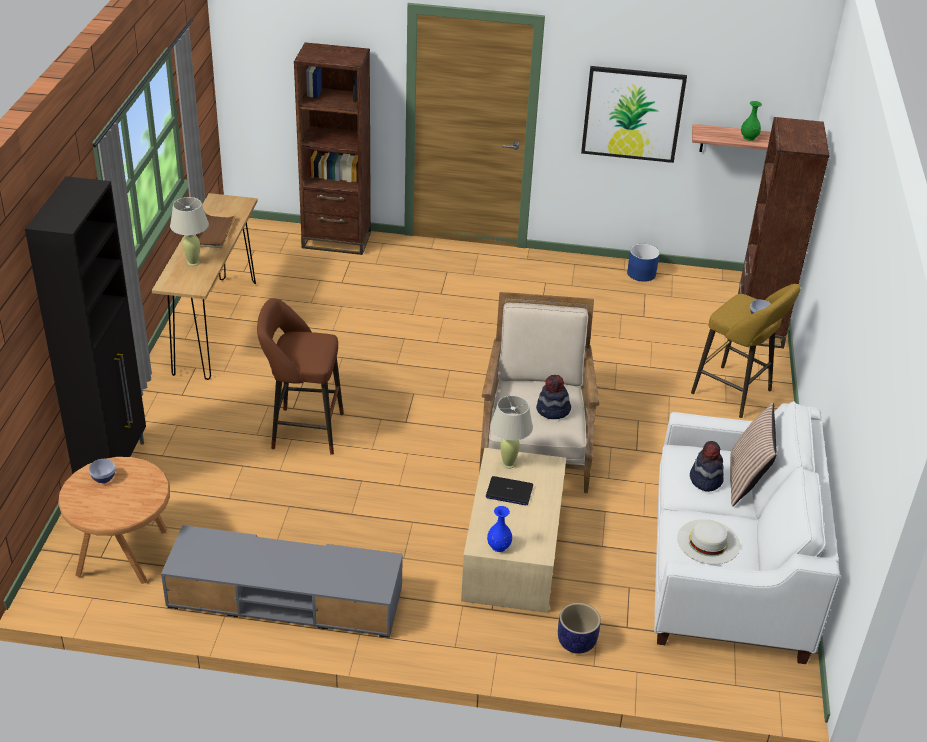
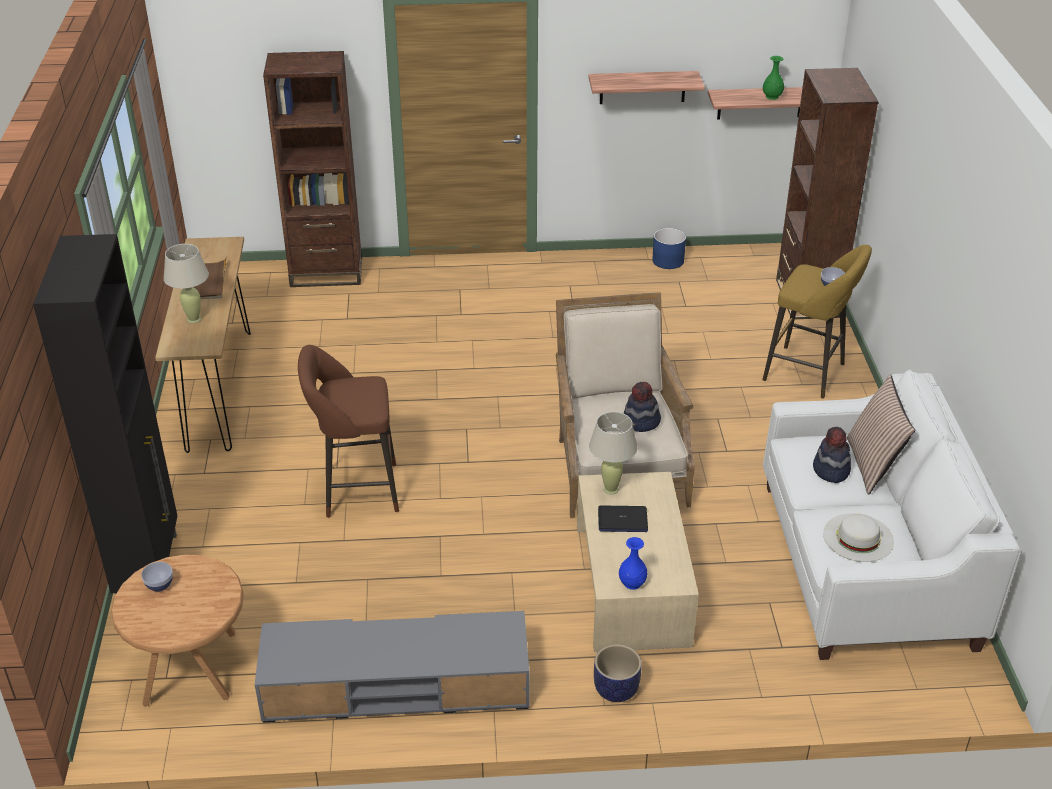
camera: 10 degrees left, 0 degrees up
(576, 643) = (734, 675): planter -> planter (615, 690)
(632, 114) = (642, 87): picture -> shelf

